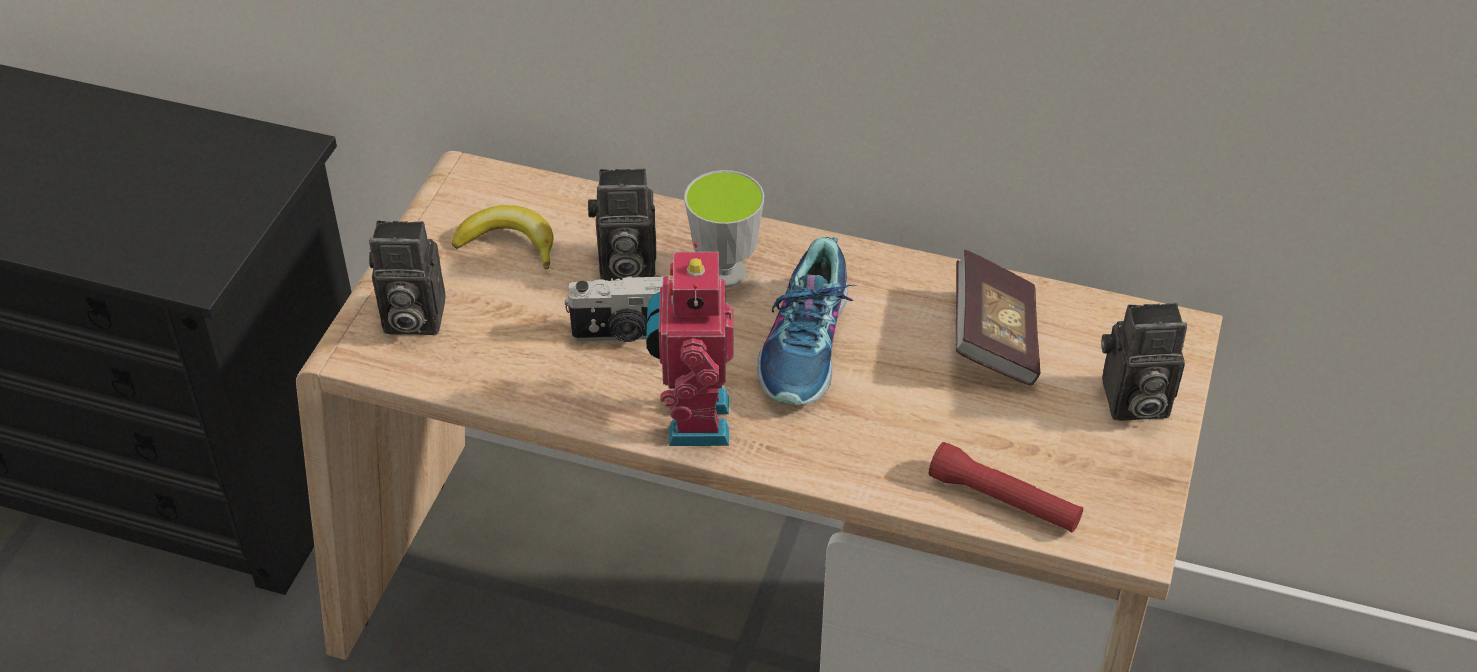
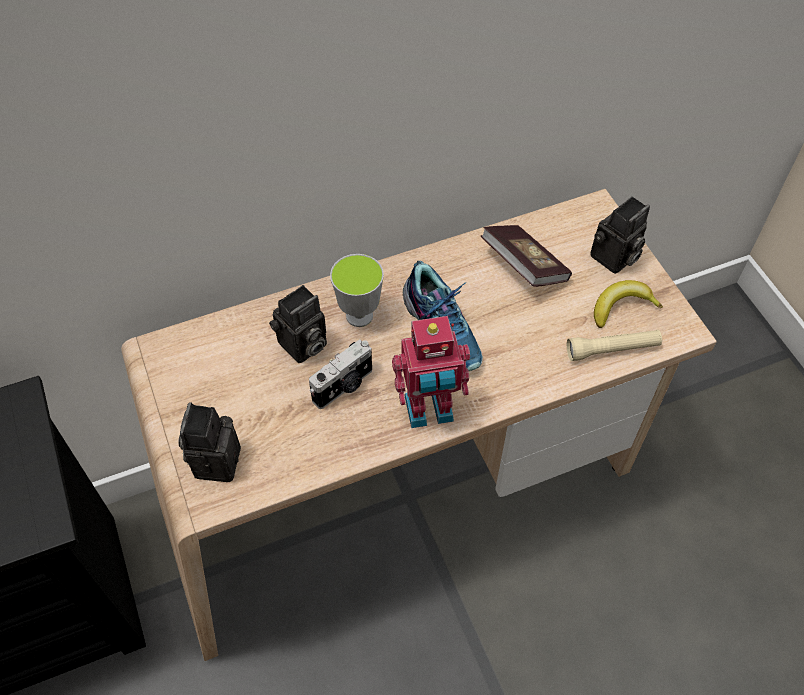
camera: 40 degrees left, 10 degrees up
(410, 318) = (214, 460): camera -> camera turned 135 degrees clockwise
(509, 244) = (224, 375): banana -> banana (621, 307)
(692, 420) = (429, 411): toy robot -> toy robot turned 60 degrees counterclockwise
(1004, 501) = (612, 350): red flashlight -> beige flashlight

